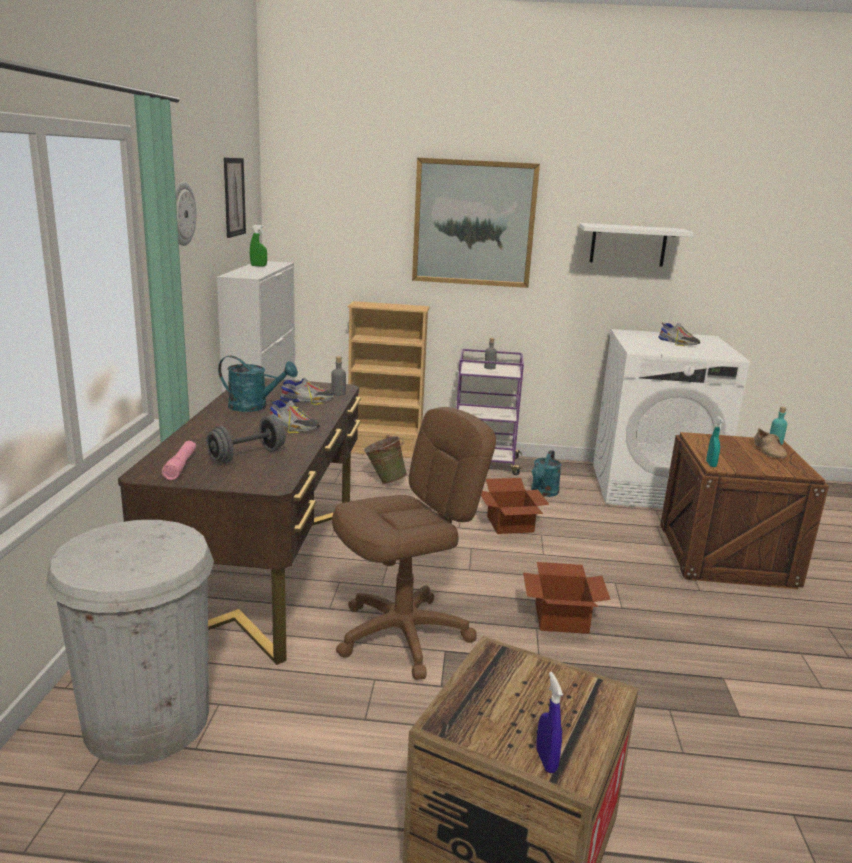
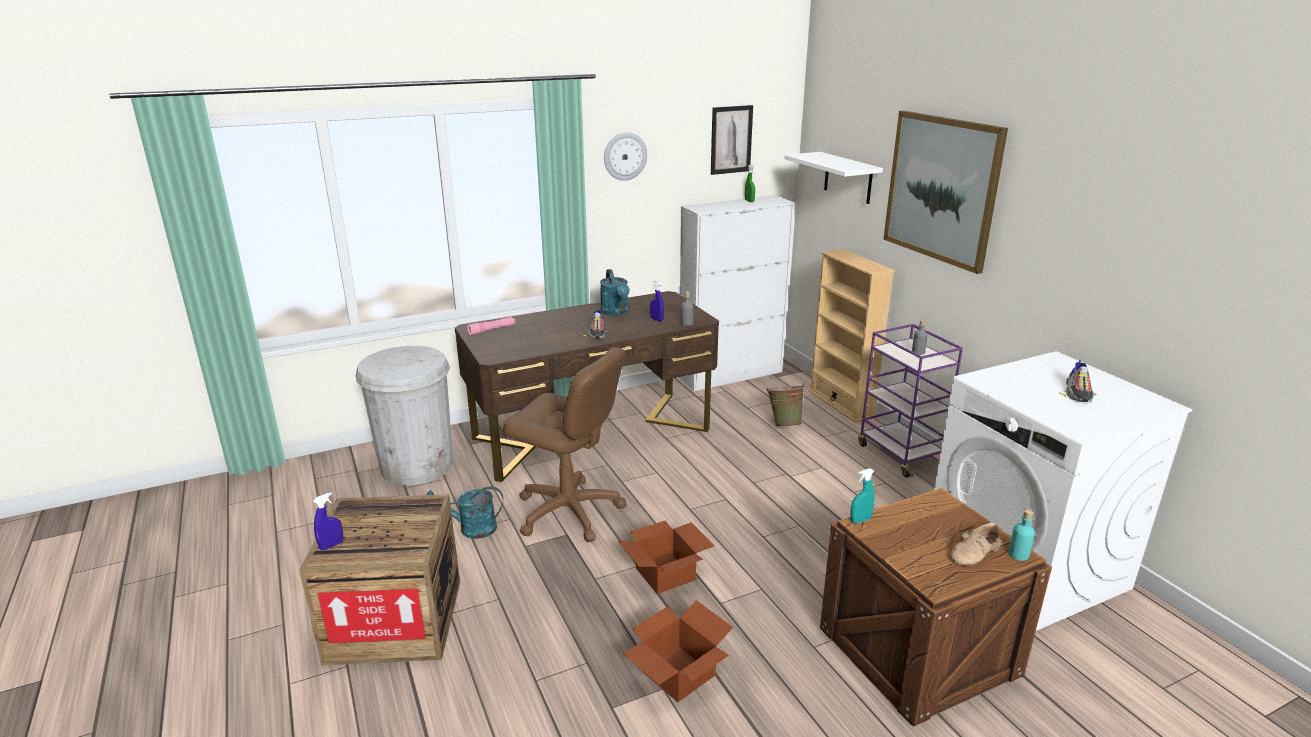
camera: 60 degrees right, 5 degrees up
(247, 456) = (528, 338): grey dumbbell -> none
(307, 400) = (656, 320): shoe -> blue spray bottle
(509, 525) = (793, 504): cardboard box -> cardboard box (676, 673)
(543, 493) = (890, 502): turquoise watering can -> turquoise watering can (471, 529)
(628, 245) = (1093, 247): white shelf -> white shelf (848, 178)

